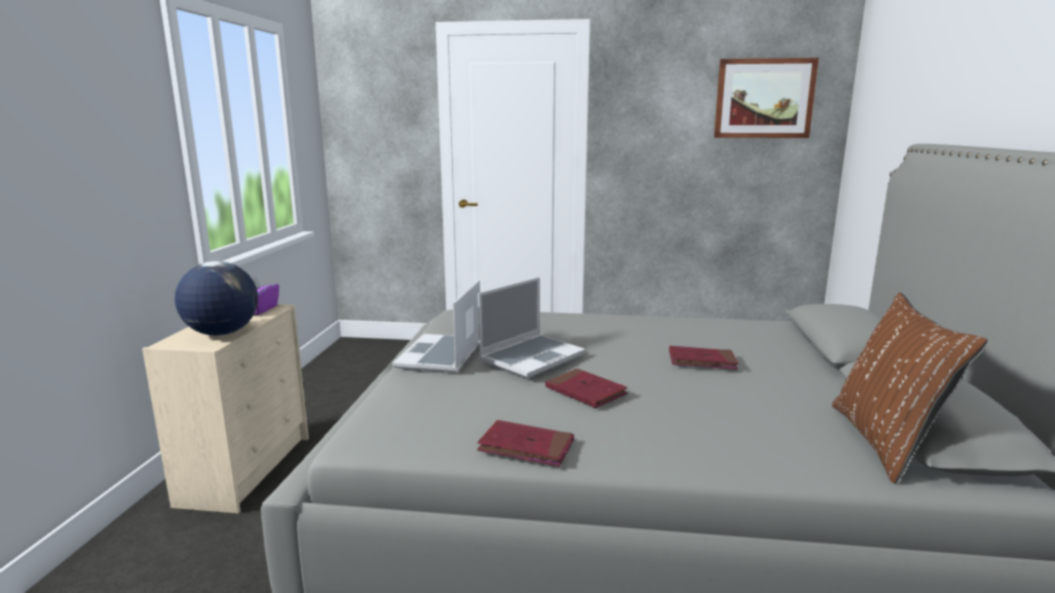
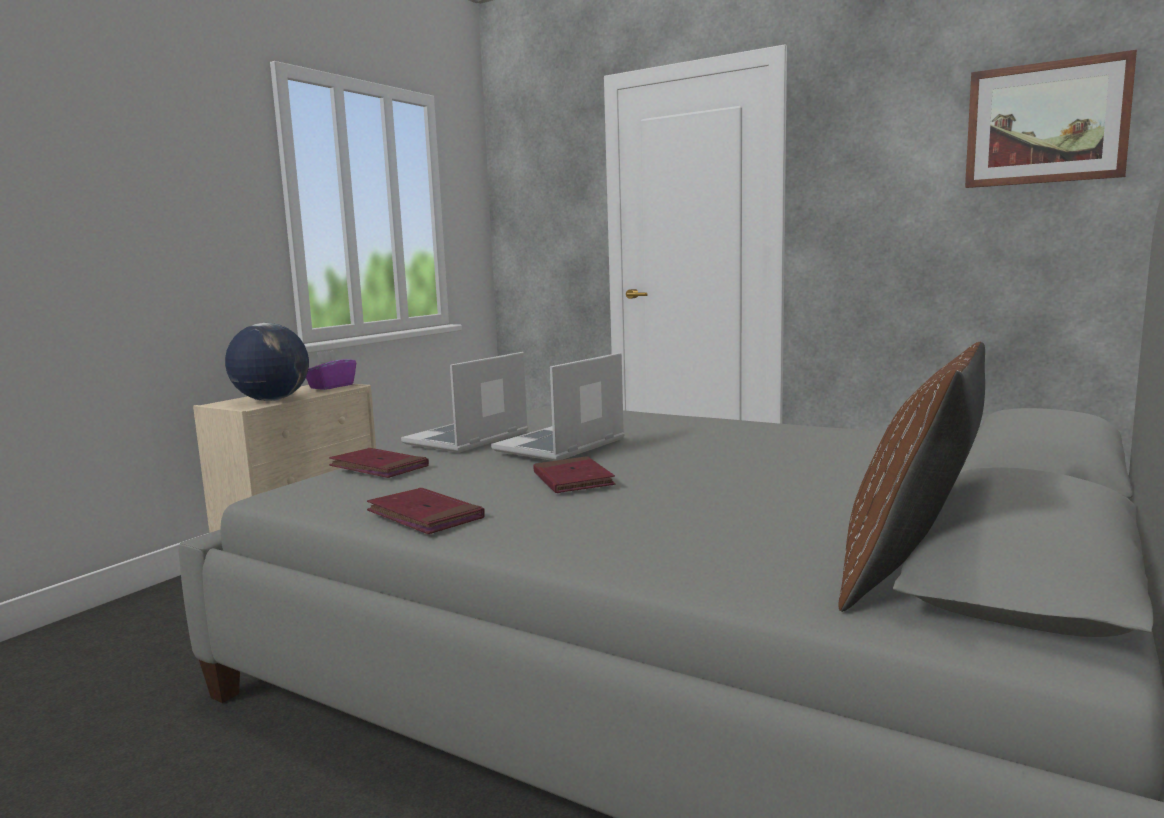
camera: 25 degrees right, 5 degrees down
(532, 357) = (560, 446): laptop -> laptop turned 150 degrees clockwise
(702, 361) = (774, 467): red book -> red book (379, 467)

